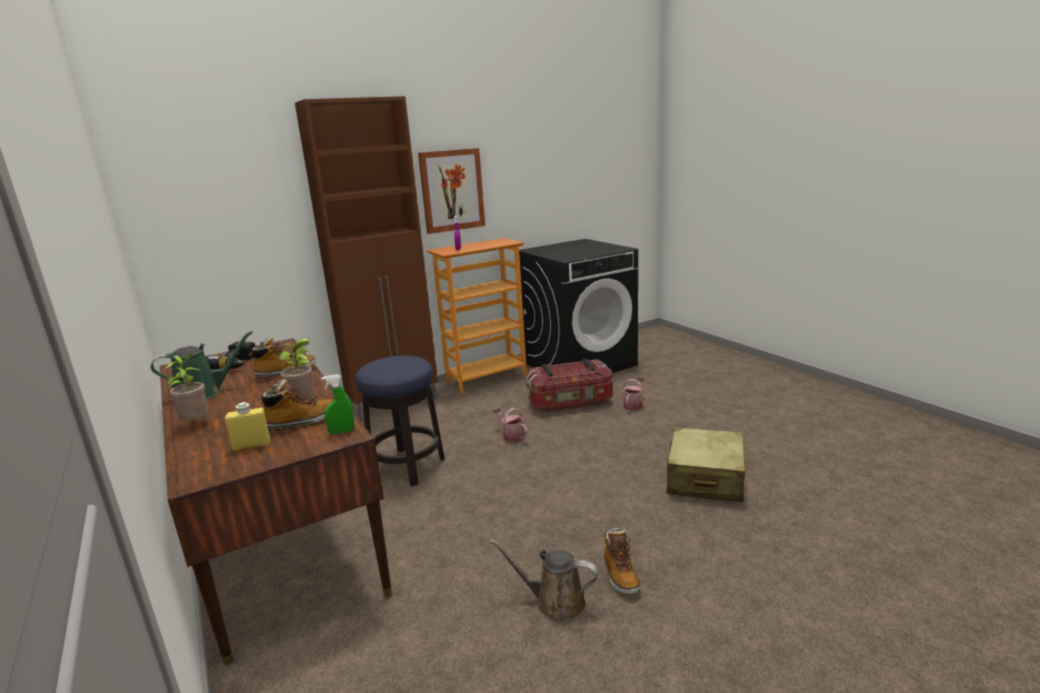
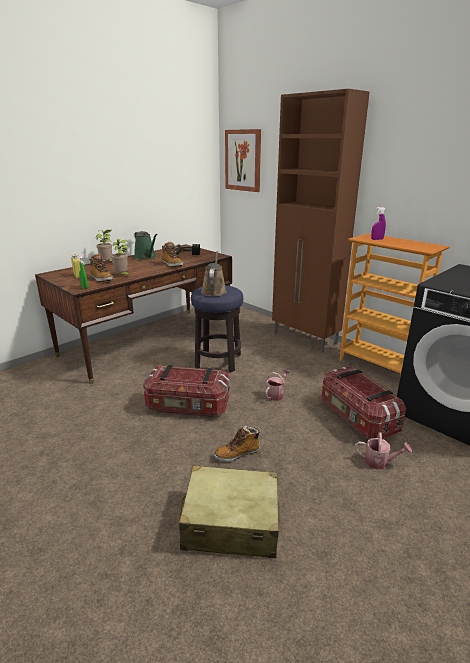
camera: 75 degrees right, 5 degrees up
(452, 190) = (408, 184): picture -> picture (243, 160)
(510, 495) = (188, 407): none -> storage box
(555, 602) = (69, 441): brown watering can -> brown watering can (214, 291)
(620, 575) = (88, 468): boot -> boot (237, 454)

